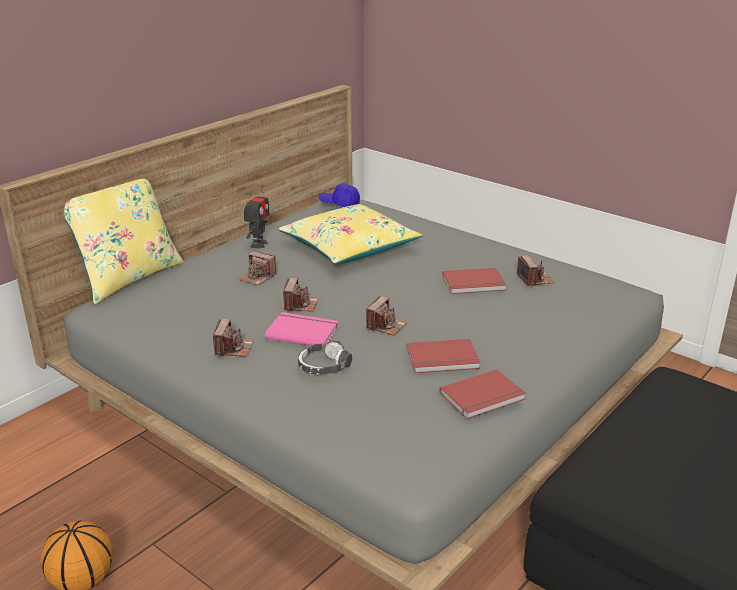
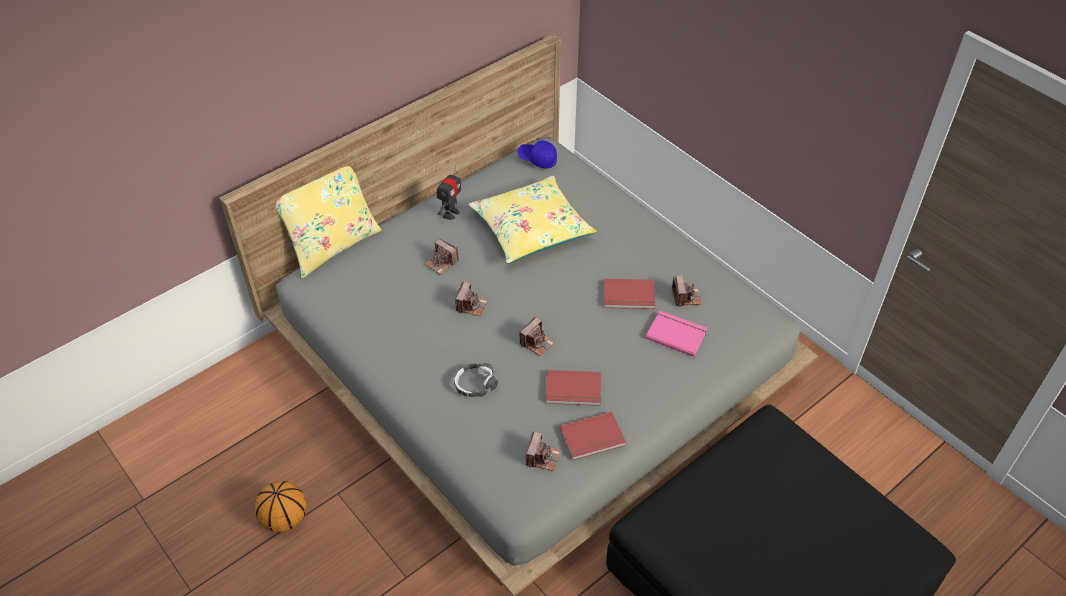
camera: 10 degrees right, 20 degrees up
(233, 349) = (407, 353): camera -> camera (542, 457)
(302, 331) = (466, 340): pink book -> pink book (676, 334)

